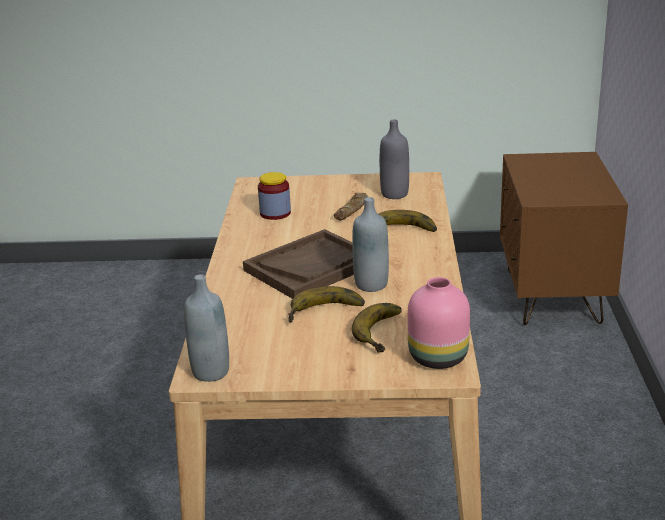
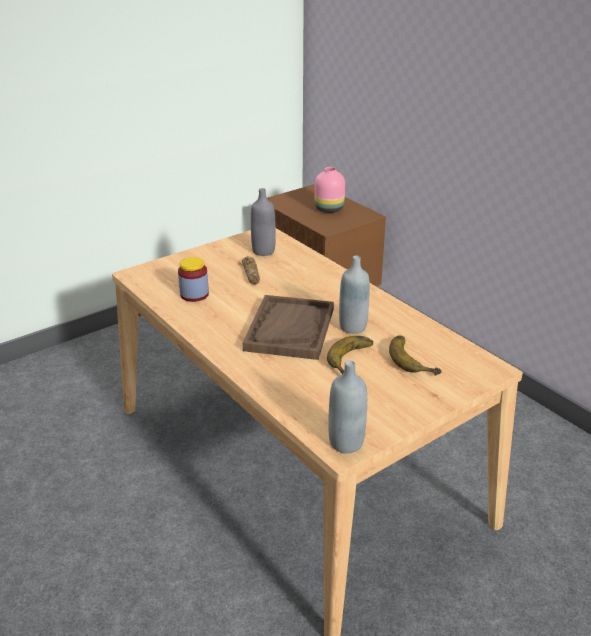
camera: 40 degrees left, 5 degrees up
(401, 231) = (312, 279): banana -> none
(436, 358) = (471, 363): pink vase -> pink vase (328, 209)

